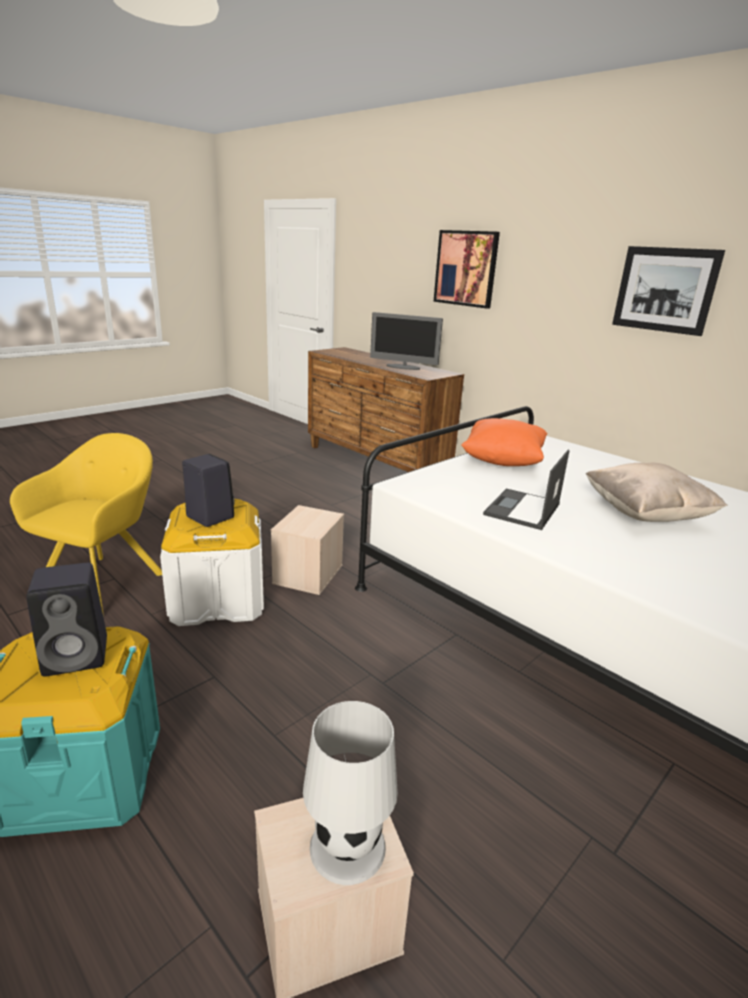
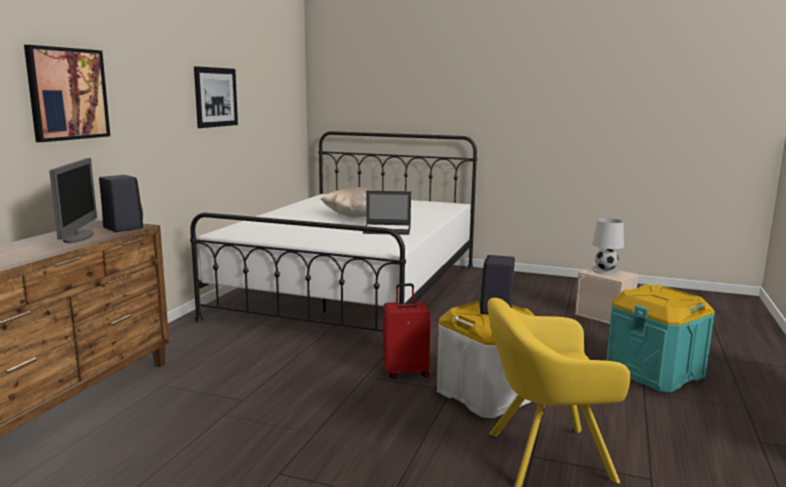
camera: 115 degrees left, 10 degrees down
(78, 655) = (654, 294): black speaker -> black speaker (122, 228)
(308, 574) = (406, 372): beige storage box -> red suitcase
(502, 461) = (301, 237): orange pillow -> none

